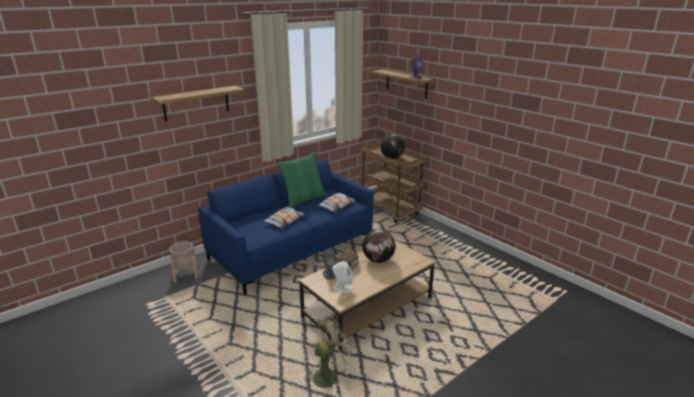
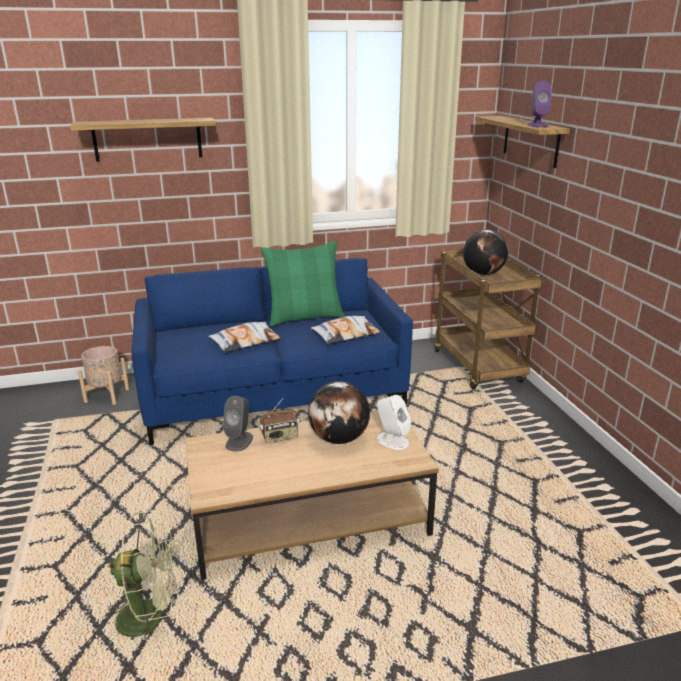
camera: 25 degrees right, 0 degrees up
(342, 288) = (235, 470): white speaker -> white speaker (392, 441)

